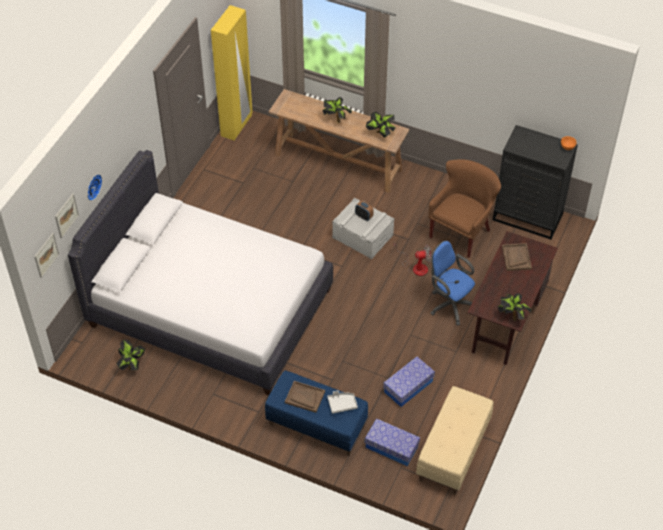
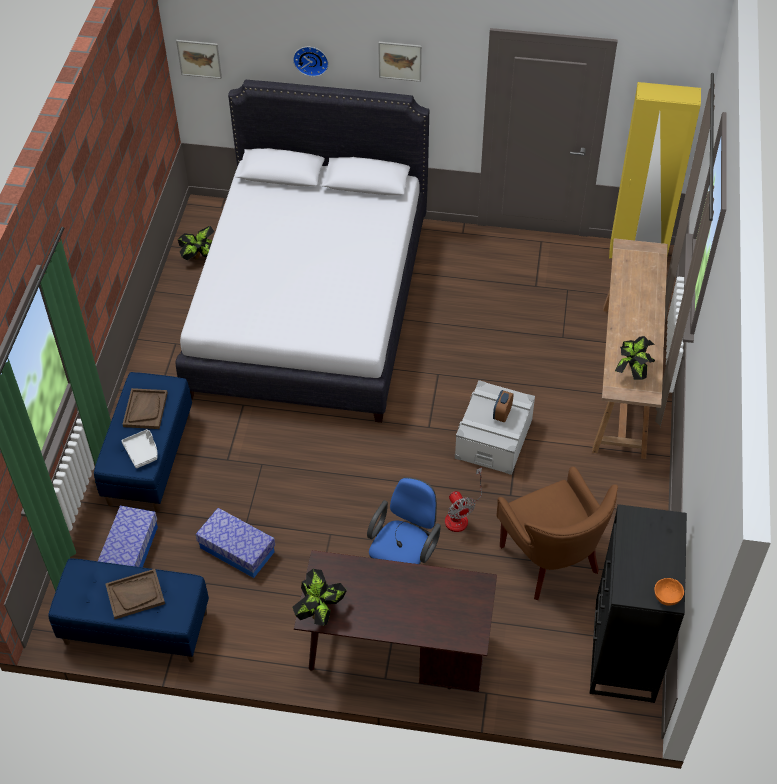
camera: 75 degrees right, 0 degrees up
(66, 215) = (249, 47): picture -> picture (400, 61)
(336, 119) = (636, 314): potted plant -> none
(453, 452) = (135, 628): beige bench -> blue bench
(461, 233) = (550, 561): brown armchair -> brown armchair turned 45 degrees clockwise
(516, 257) = (443, 597): brown tray -> brown tray (135, 594)

